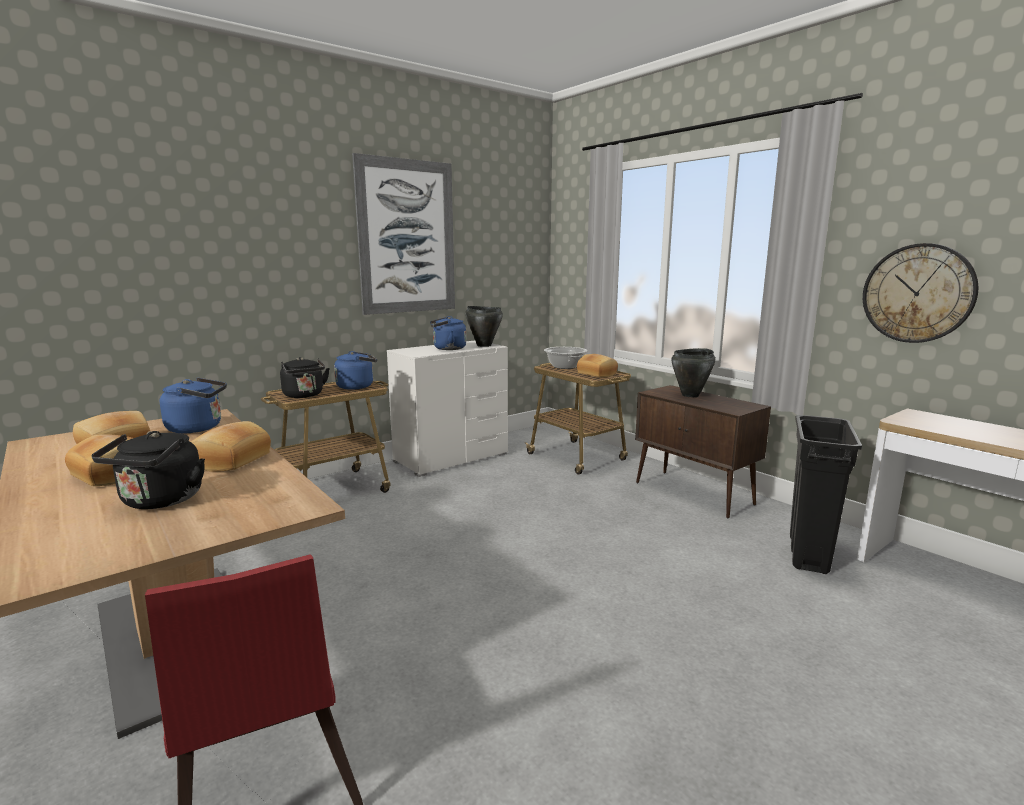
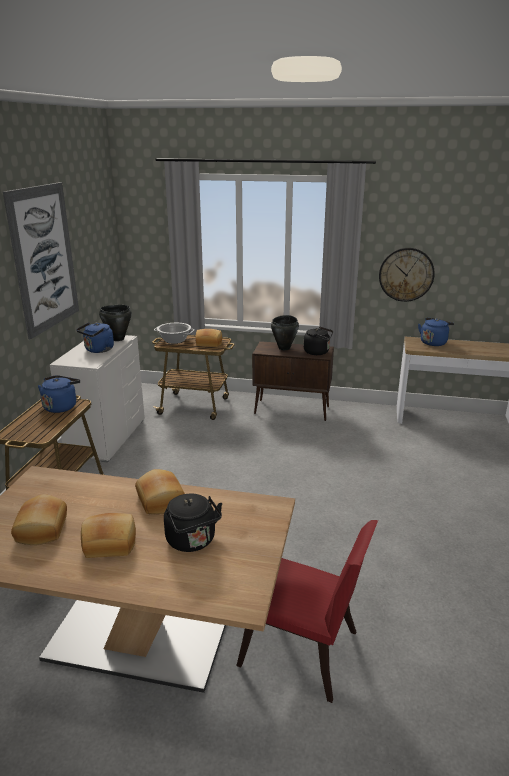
camera: 40 degrees left, 10 degrees up
(198, 428) = (62, 489): blue kettle -> blue kettle (434, 342)
(304, 395) = (39, 430): black kettle -> black kettle (318, 352)
(808, 554) = (378, 428): black trash can -> none

